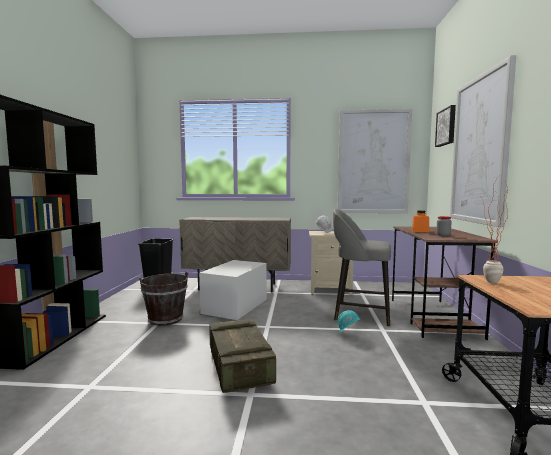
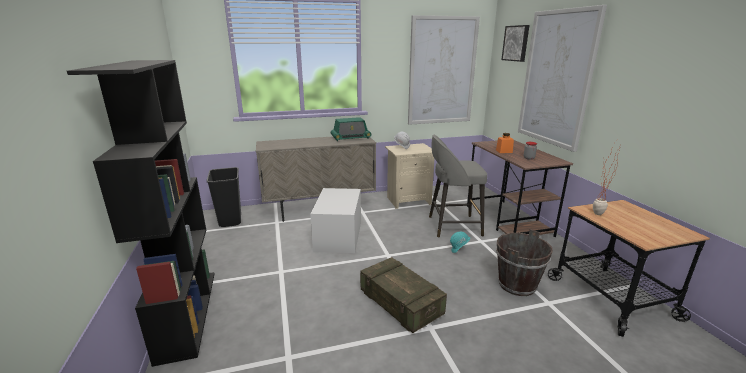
camera: 20 degrees left, 15 degrees up
(165, 319) = (285, 265): brown bucket -> brown bucket (517, 285)
(271, 218) = (351, 138): none -> radio

